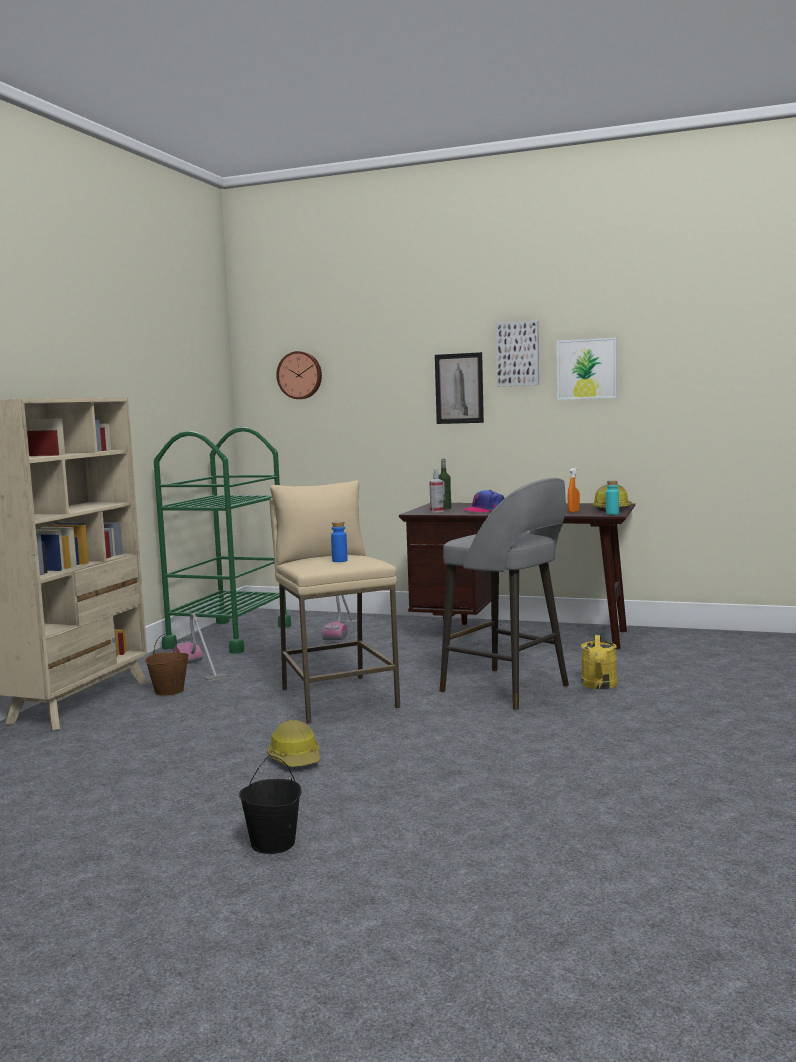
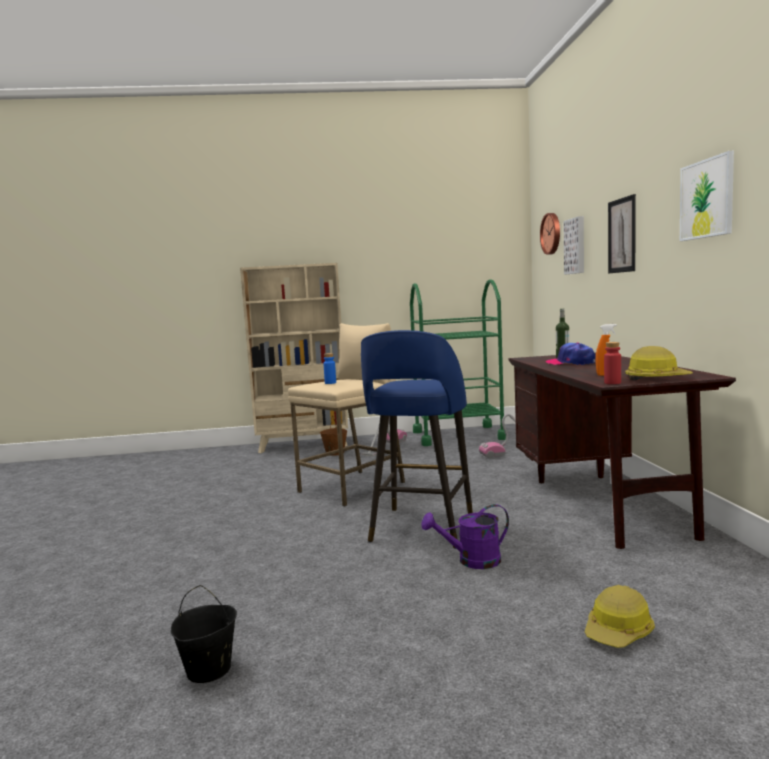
camera: 65 degrees right, 0 degrees up
(273, 844) = (101, 530): black bucket -> black bucket (208, 670)
(296, 759) = (231, 505): hard hat -> hard hat (619, 632)
(437, 511) = (541, 359): spray bottle -> none
(507, 689) = (421, 529): grey stool -> blue stool
(518, 354) = (657, 191): picture -> picture (576, 246)
(599, 686) = (472, 561): yellow watering can -> purple watering can
(612, 514) = (612, 383): turquoise bottle -> red bottle

